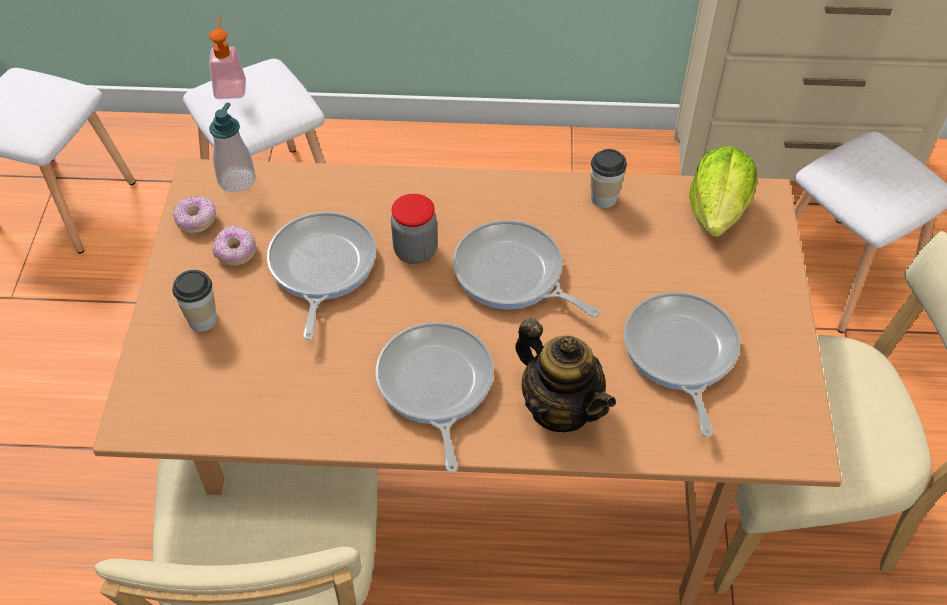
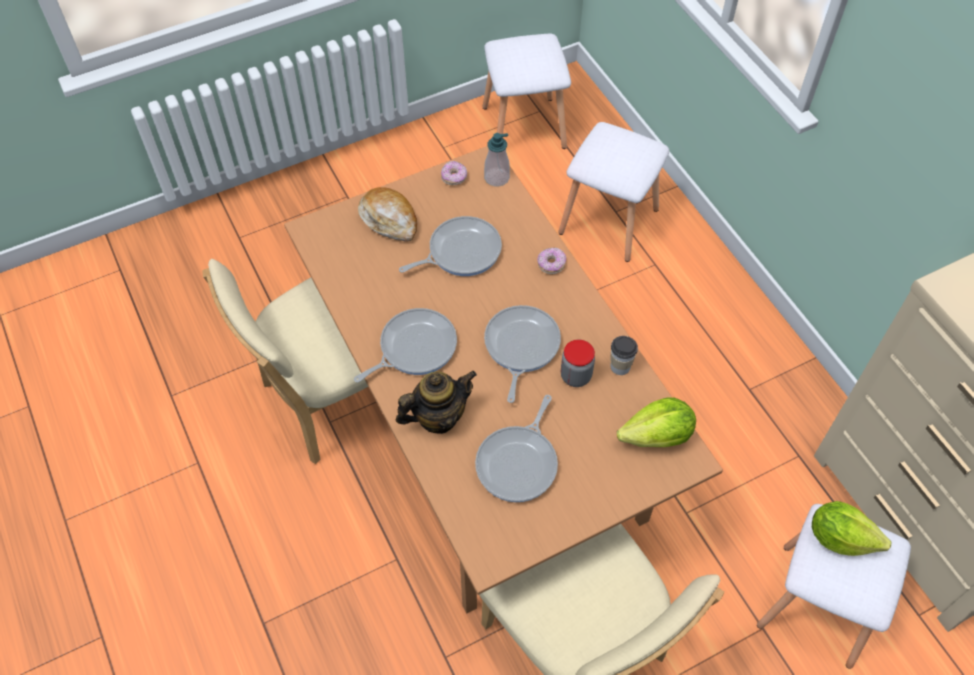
camera: 60 degrees right, 5 degrees up
(202, 319) = (389, 220): cup -> bread
(230, 85) = (620, 138): soap dispenser -> none
(235, 252) = (444, 207): donut -> donut (551, 264)
(415, 251) = (504, 289): jar -> jar (575, 376)
(560, 408) = (437, 416): teapot -> teapot turned 135 degrees counterclockwise
(680, 353) = (519, 463): frying pan -> frying pan turned 150 degrees clockwise
(851, 171) = (840, 537): none -> lettuce

